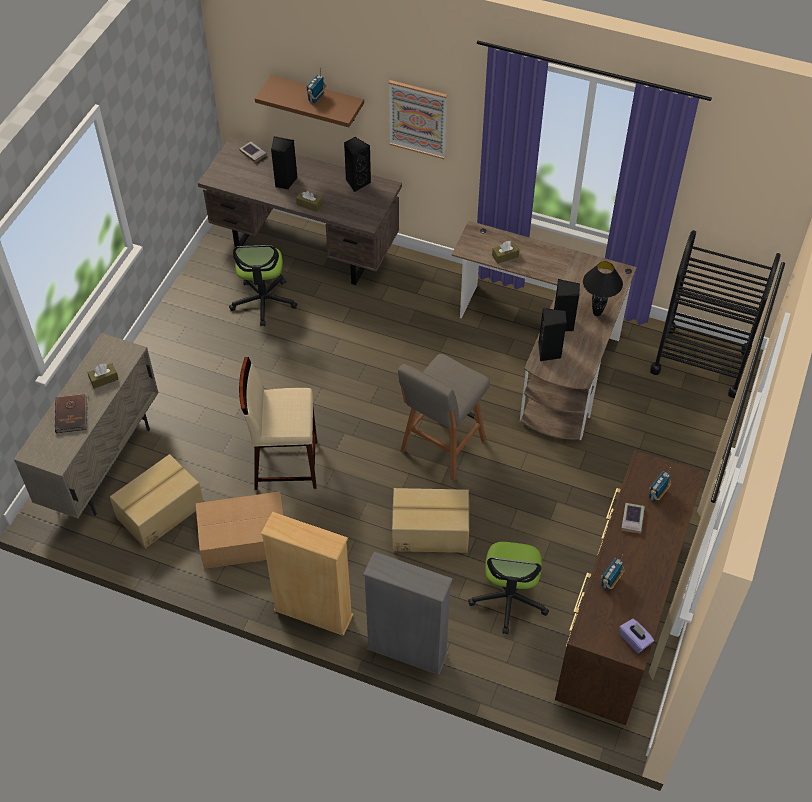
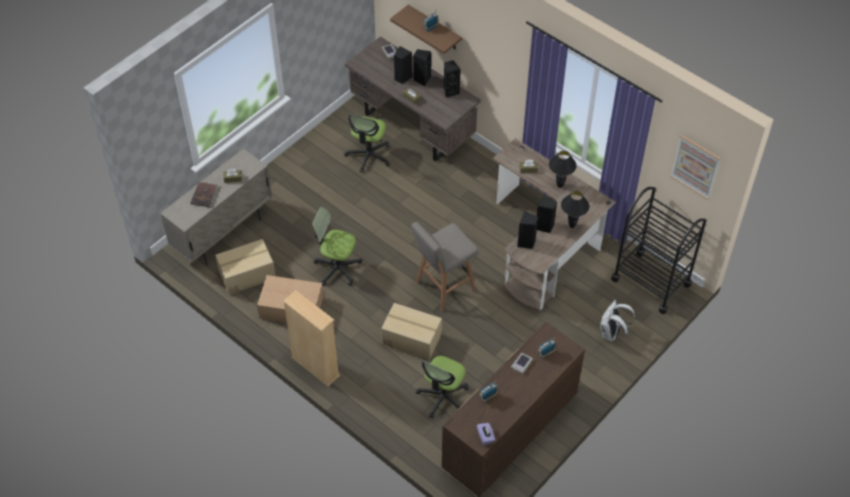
camera: 20 degrees right, 0 degrees up
(285, 464) = (337, 268): beige stool -> office chair
(311, 177) = (422, 79): none -> black speaker
(407, 651) = (363, 409): grey bookcase -> none
(418, 119) = (493, 60): picture -> picture (695, 166)
(556, 266) = (559, 186): none -> black table lamp
(685, 443) = (611, 334): none -> white backpack

